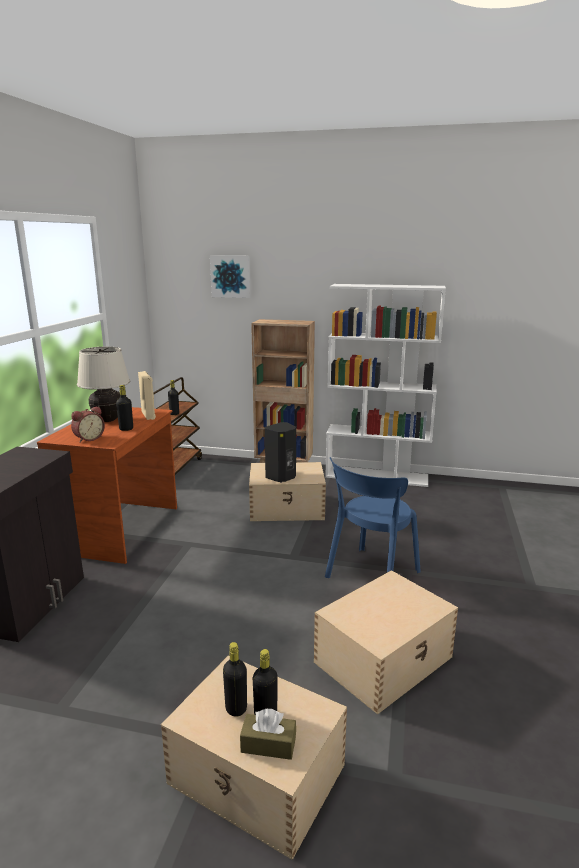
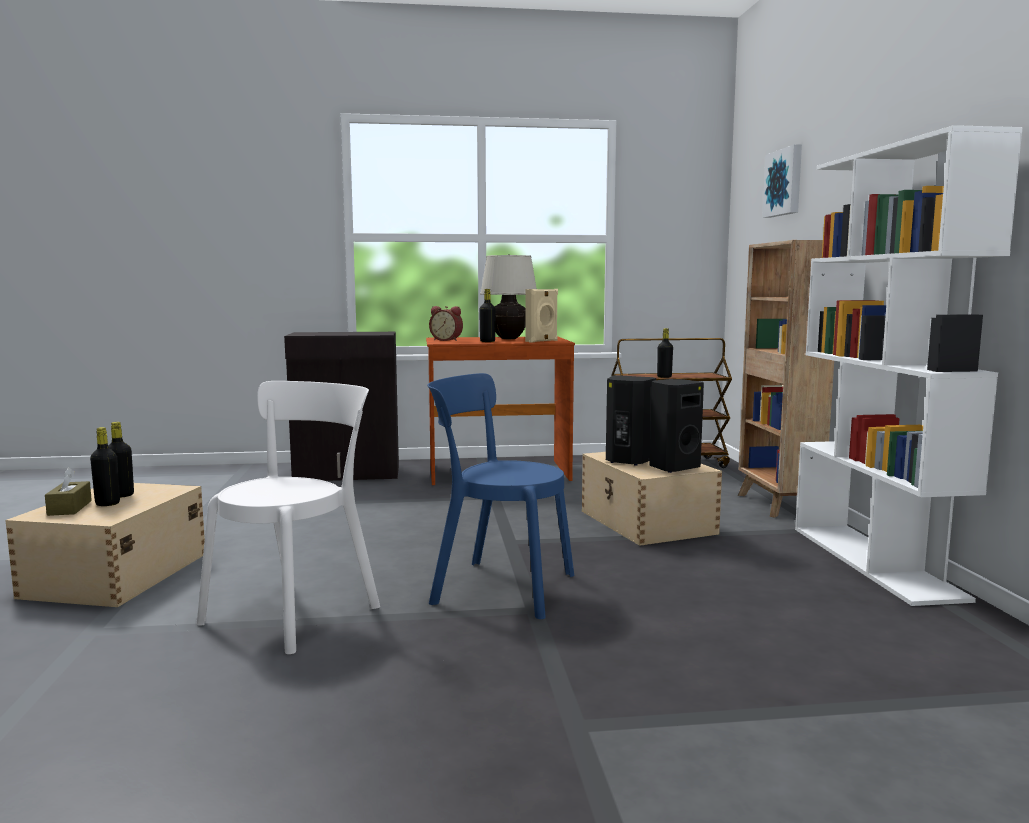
camera: 70 degrees right, 10 degrees down
(306, 470) = (673, 467): none -> black speaker
(384, 659) = (296, 611): beige storage box -> white chair

